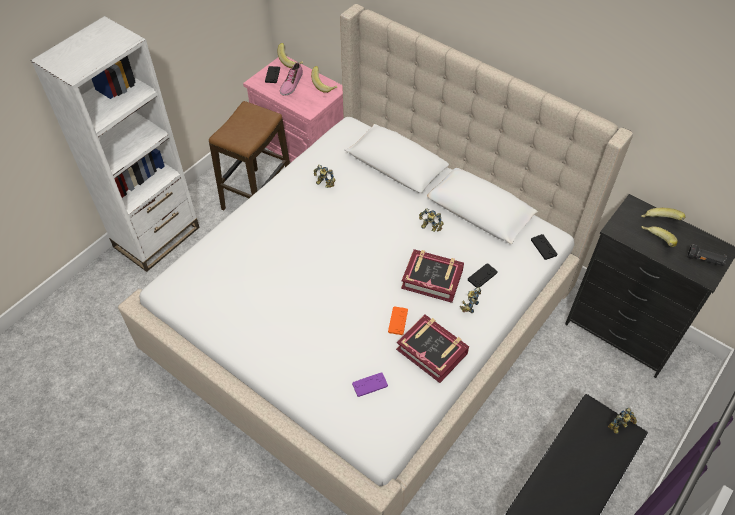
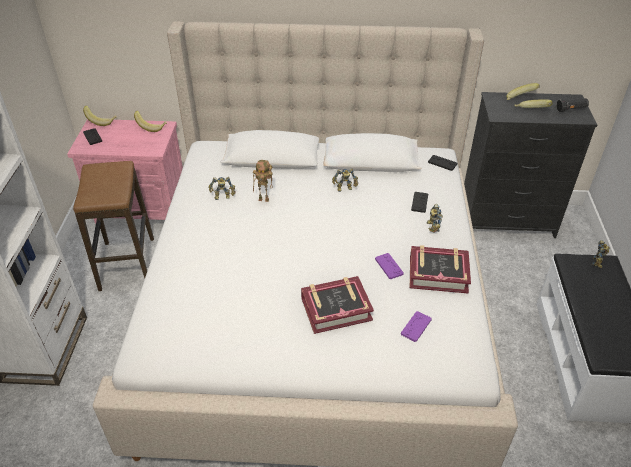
camera: 35 degrees left, 10 degrees down
(291, 83) = (118, 137): shoe -> none
(354, 203) = (264, 199): none -> toy robot
(398, 321) = (389, 266): orange game controller -> purple game controller
(432, 279) = (384, 223): book -> book (336, 309)

